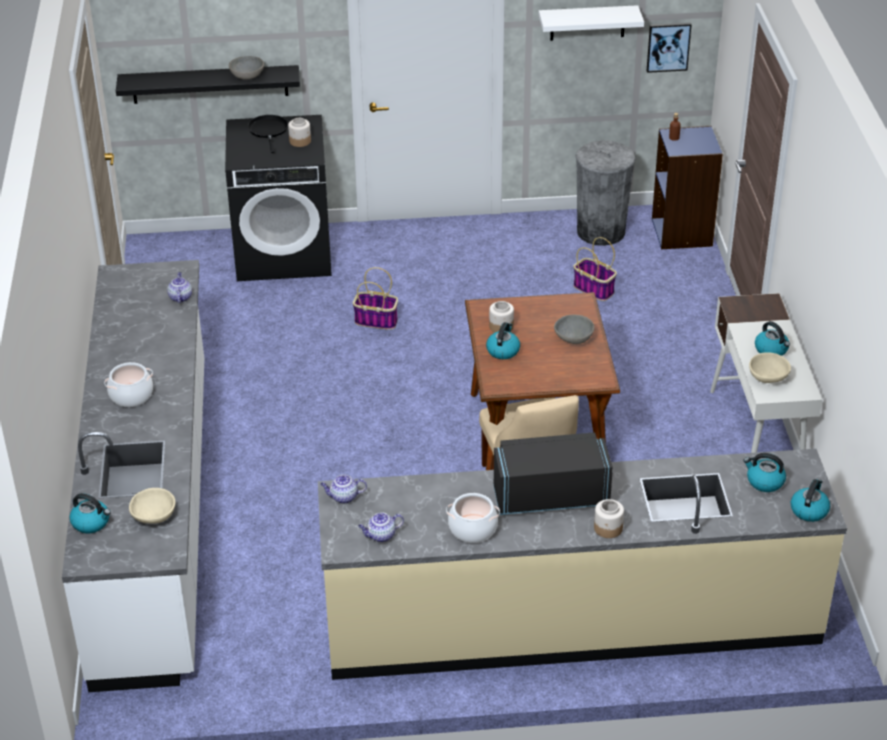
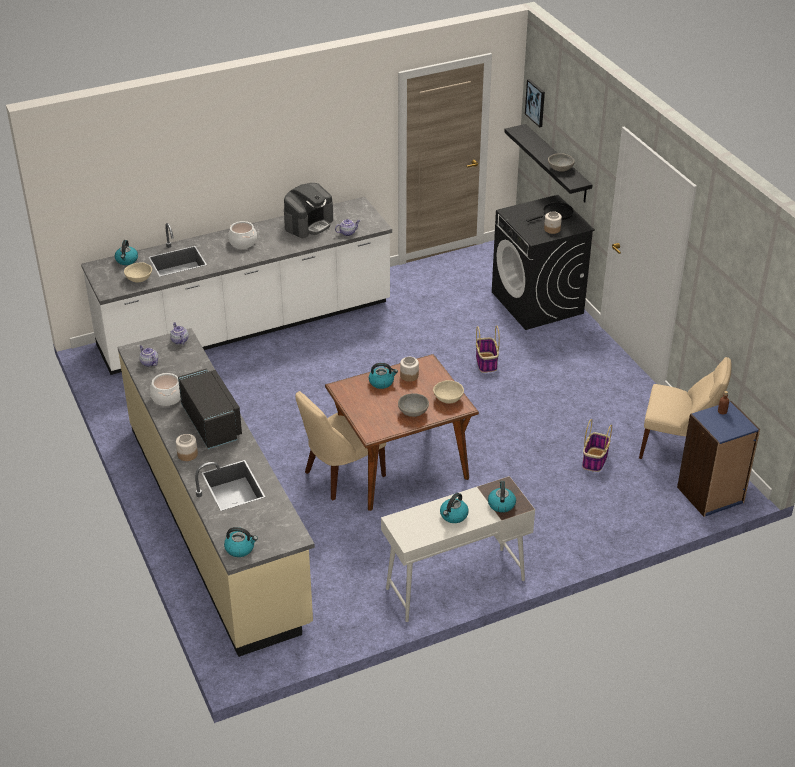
camera: 70 degrees right, 0 degrees up
(131, 326) = (309, 224): none -> coffee machine
(587, 23) = (727, 281): white shelf -> none
(601, 231) = (677, 448): grey trash can -> beige chair
(668, 46) = (768, 344): picture -> picture (535, 102)
(764, 482) = (264, 521): kettle -> kettle (501, 504)
(767, 377) = (416, 518): beige bowl -> beige bowl (447, 398)

